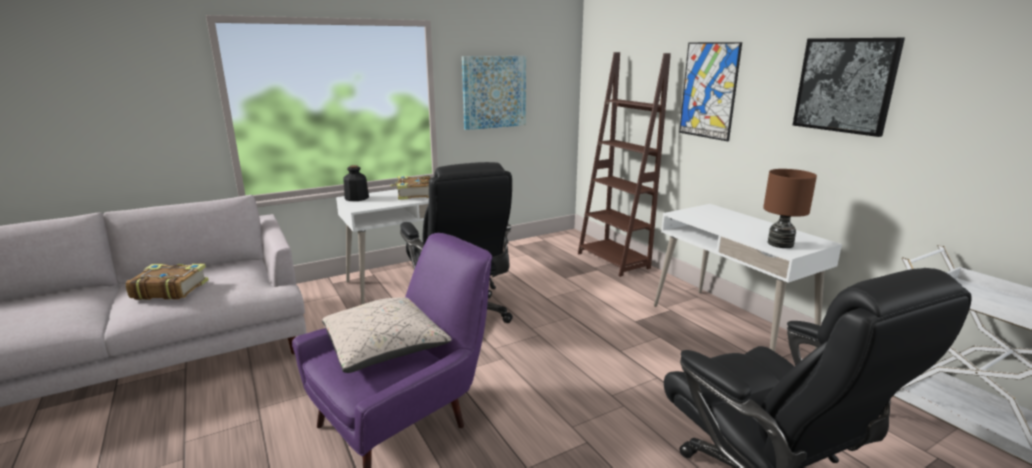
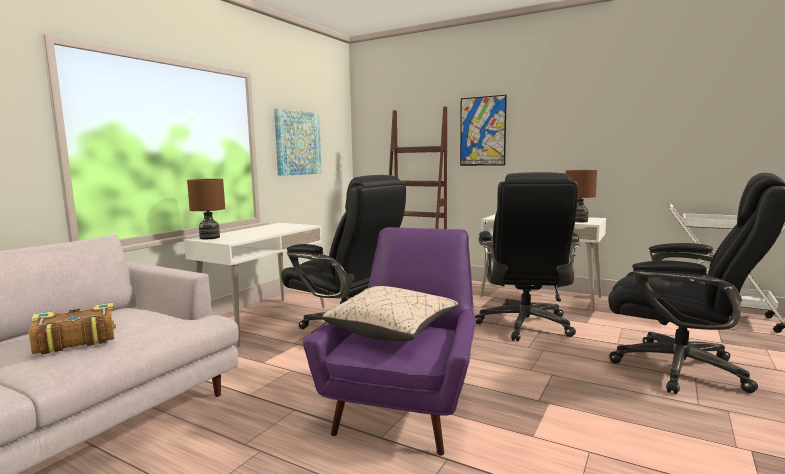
camera: 30 degrees left, 10 degrees down
(356, 198) = (209, 238): bottle -> brown table lamp
(414, 194) = (263, 230): book -> none
(652, 362) = (525, 324): none -> black office chair
(845, 85) = (588, 115): picture -> none

